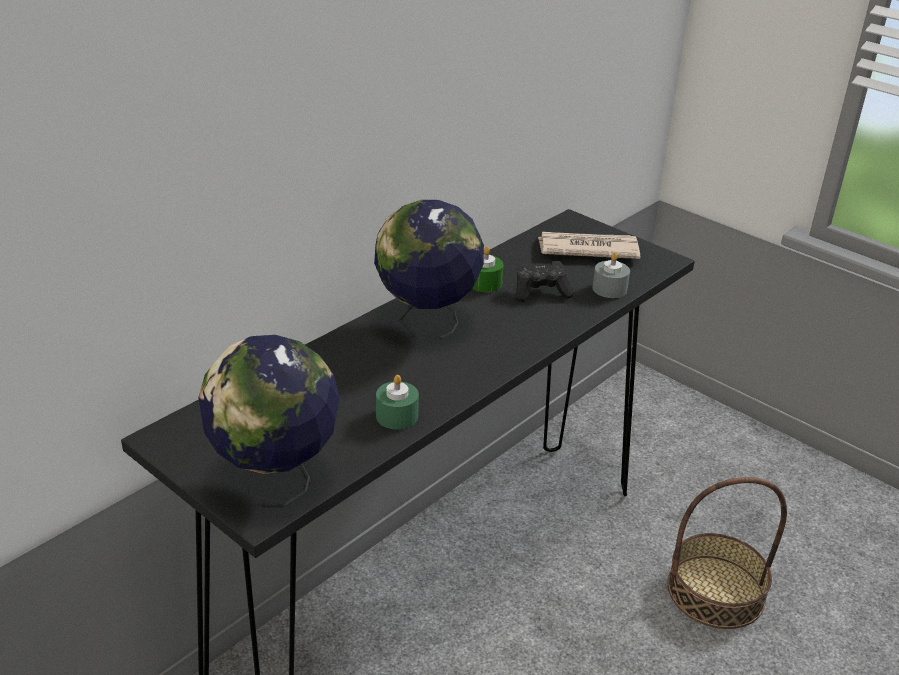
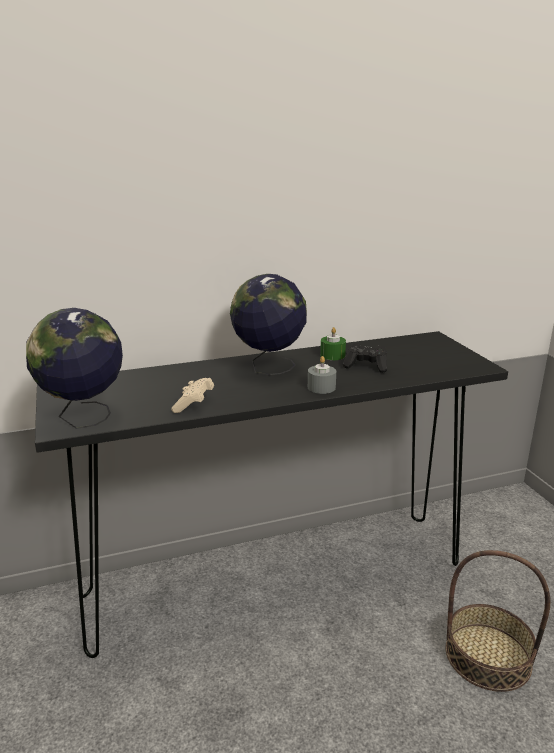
camera: 30 degrees right, 10 degrees down
(397, 416) = (194, 404): green candle -> beige game controller
(587, 249) = (427, 351): newspaper -> none
(609, 289) = (419, 373): grey candle -> grey candle (321, 387)

